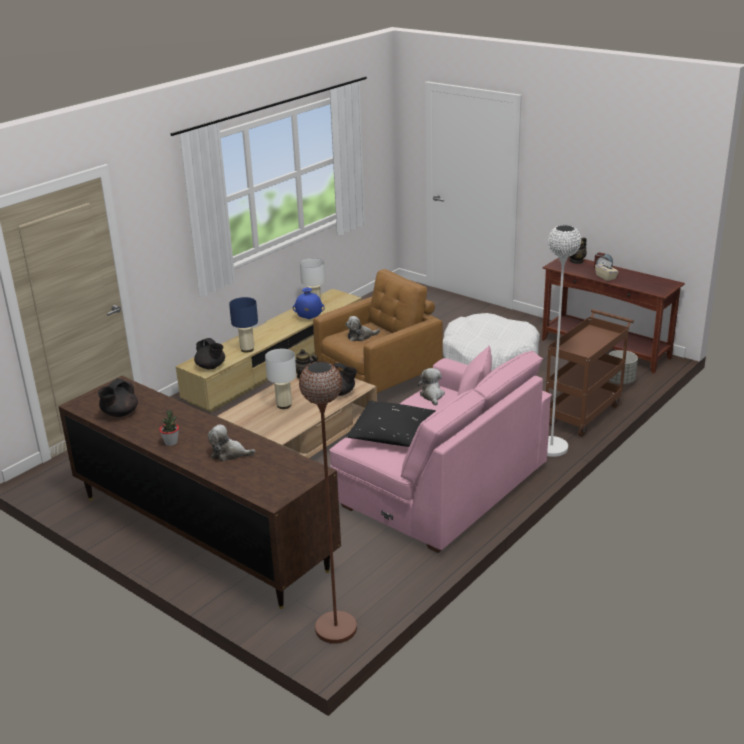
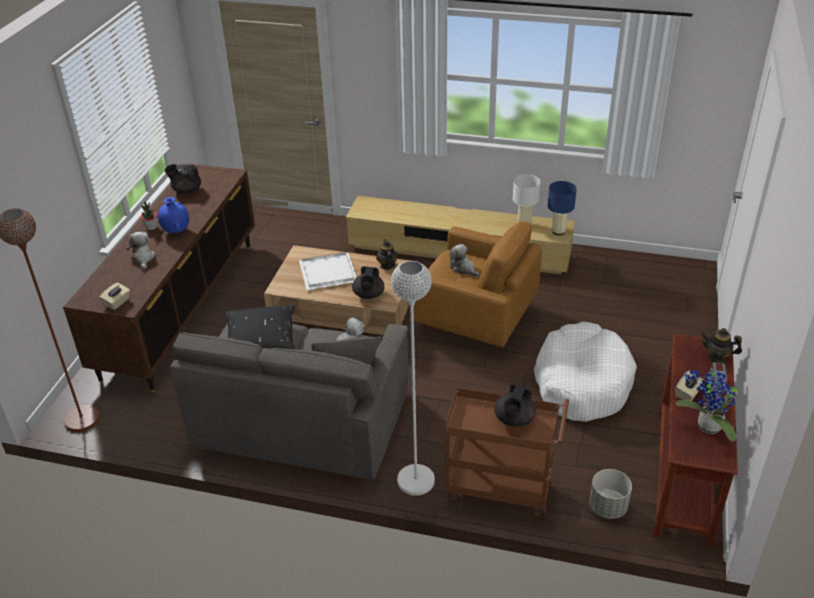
camera: 65 degrees right, 10 degrees up
(211, 367) = (367, 212): black teapot -> black teapot (514, 420)
(247, 349) = (410, 218): blue table lamp -> blue table lamp (558, 232)
(283, 405) = (329, 272): white table lamp -> white tray
(300, 477) = (117, 303): none -> beige tissue box
(309, 319) = (495, 230): blue vase -> blue vase (176, 231)
(442, 487) = (302, 421): pink sofa -> grey sofa
(640, 280) = (706, 427): none -> potted plant

